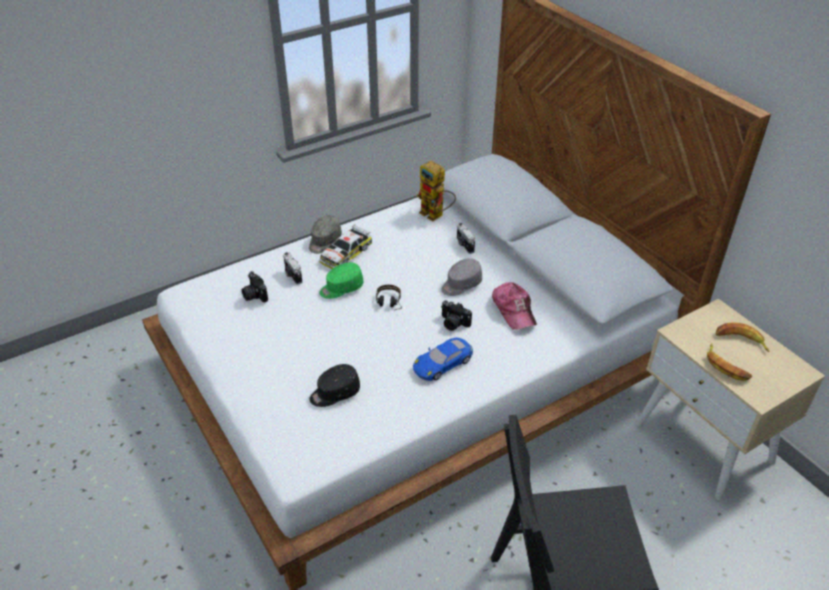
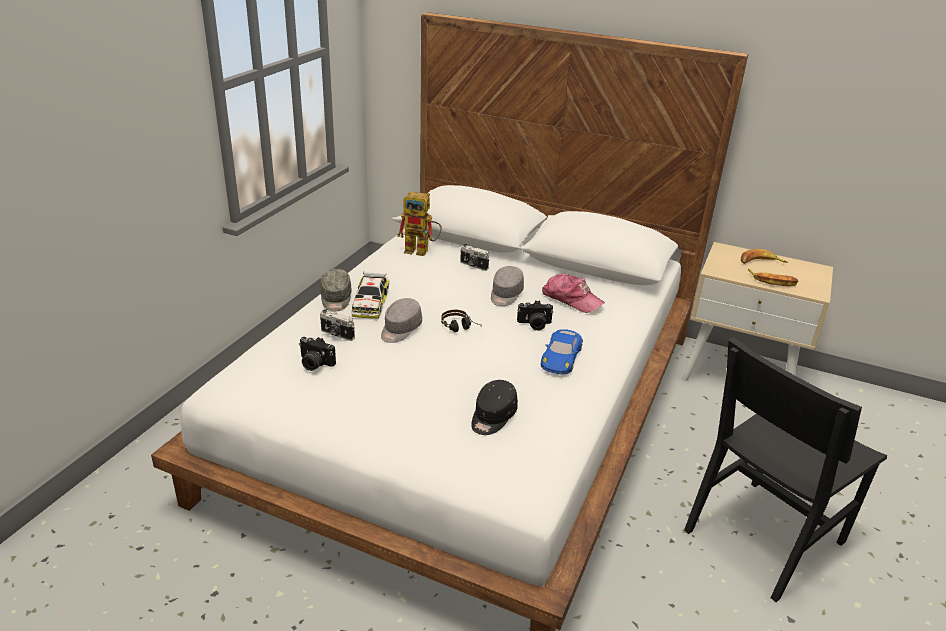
camera: 35 degrees left, 10 degrees down
(341, 288) = (400, 330): green cap -> grey cap

